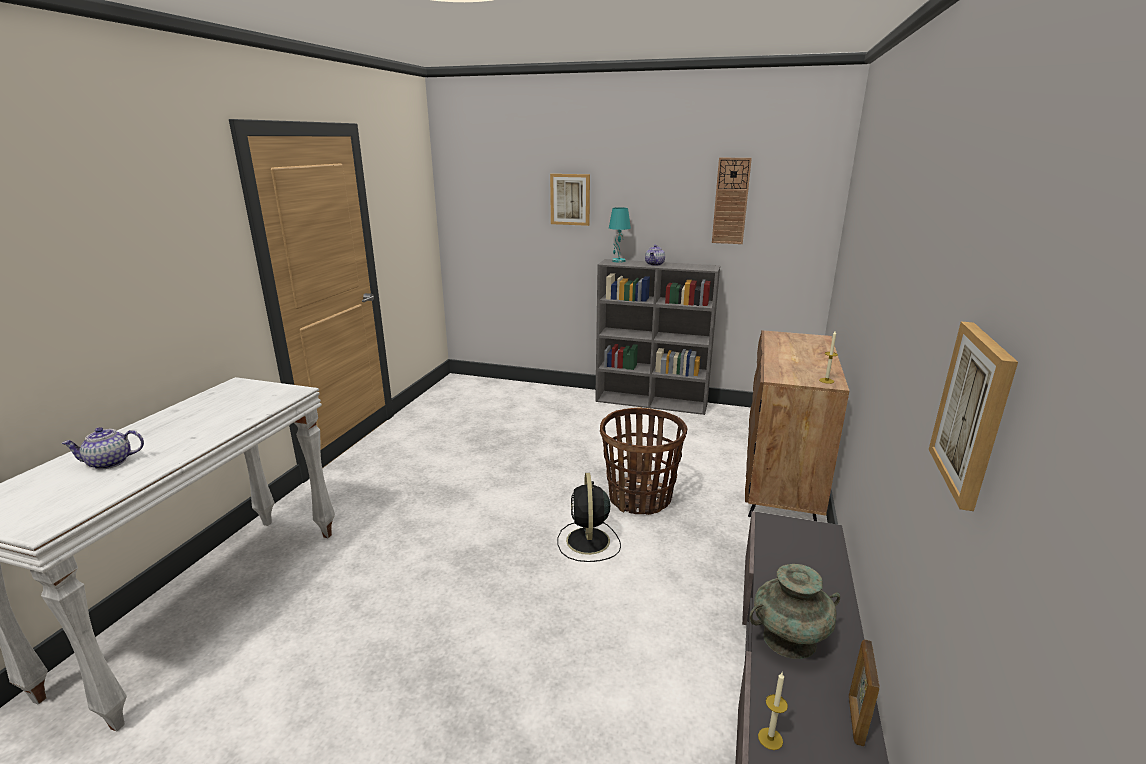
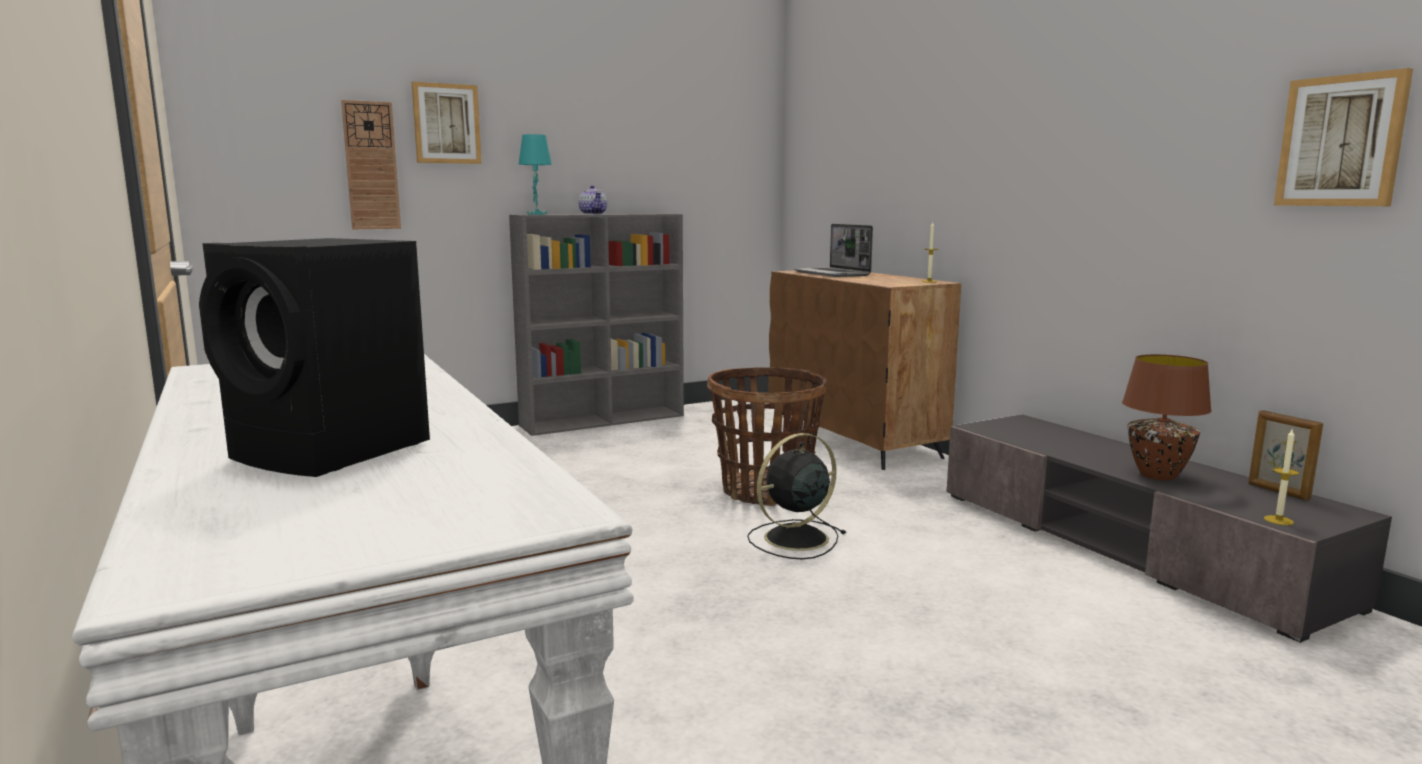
camera: 45 degrees left, 10 degrees down
(109, 463) = (334, 452): teapot -> black speaker
(588, 542) = (793, 539): black fan -> black fan turned 105 degrees clockwise
(731, 201) = (667, 129): wall clock -> wall clock (371, 166)
(790, 639) = (1156, 475): turquoise vase -> brown table lamp
(791, 346) = (833, 274): none -> laptop

